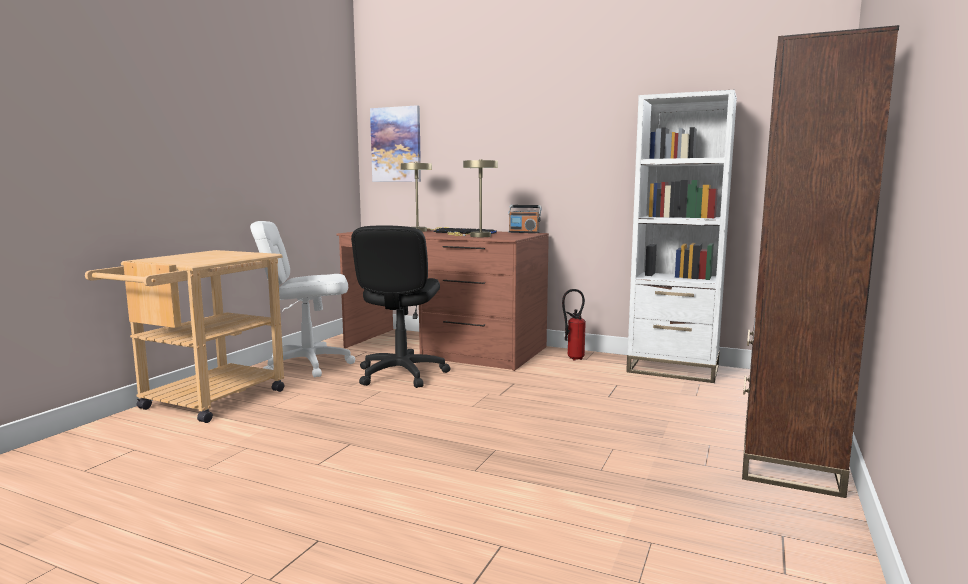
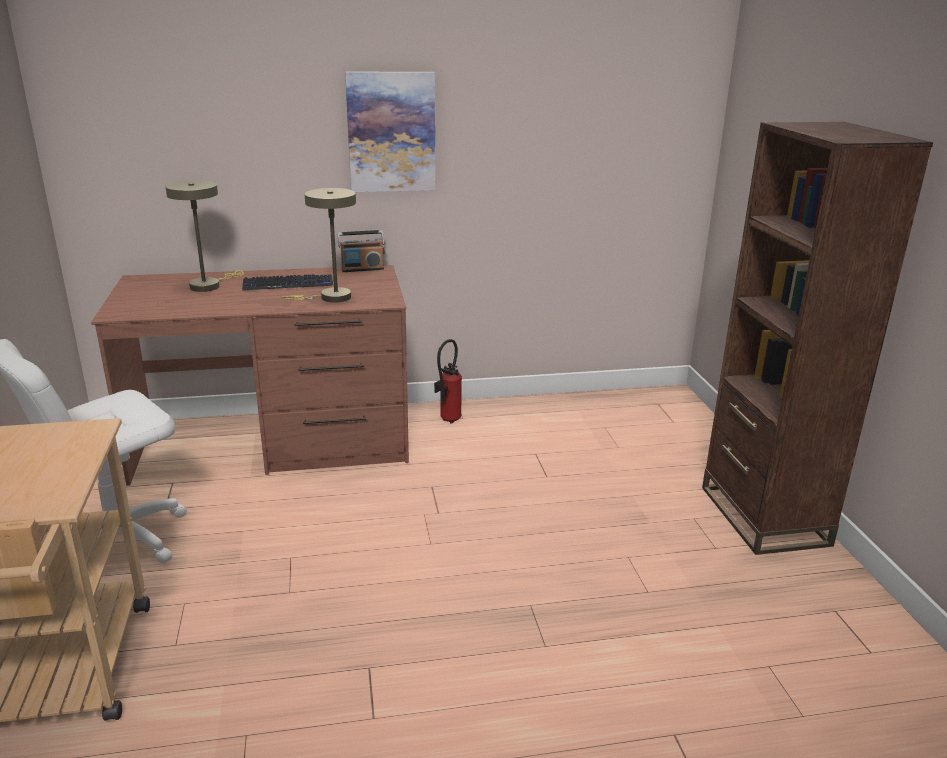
camera: 35 degrees left, 15 degrees up
(396, 145) = (119, 141): picture -> picture (391, 132)
(401, 374) = (278, 515): black office chair -> none
(673, 369) = (561, 410): white bookcase -> none

